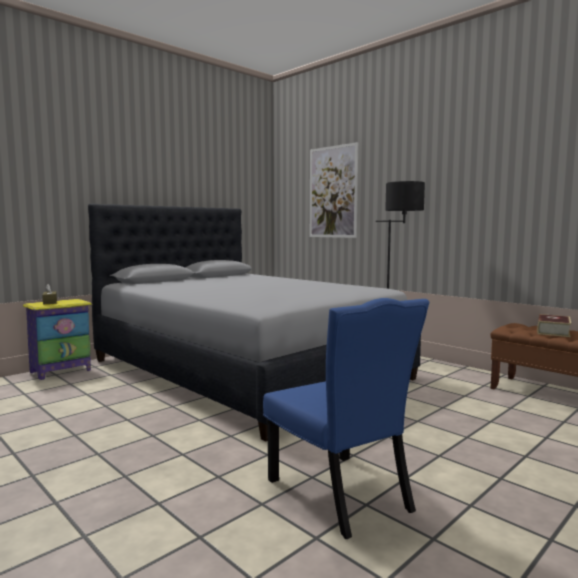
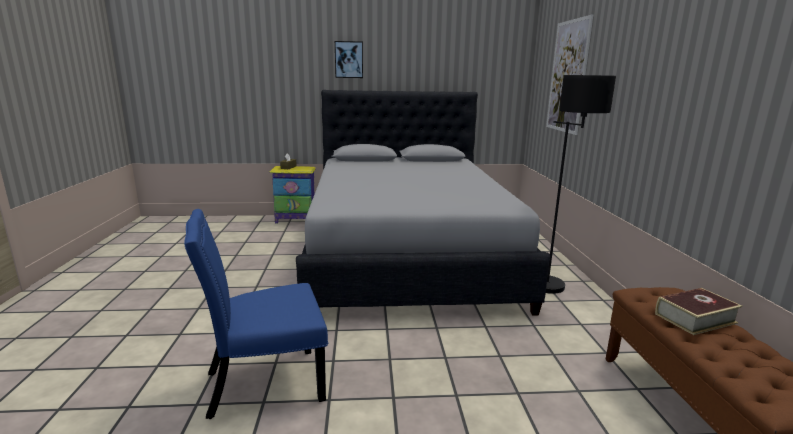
camera: 40 degrees right, 10 degrees up
(113, 171) = (349, 59): none -> picture
(339, 492) = (267, 383): blue chair -> blue chair turned 60 degrees clockwise

